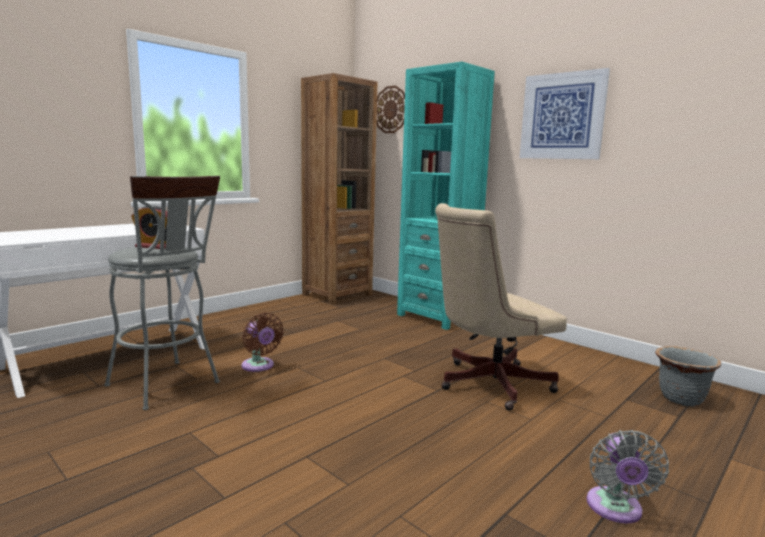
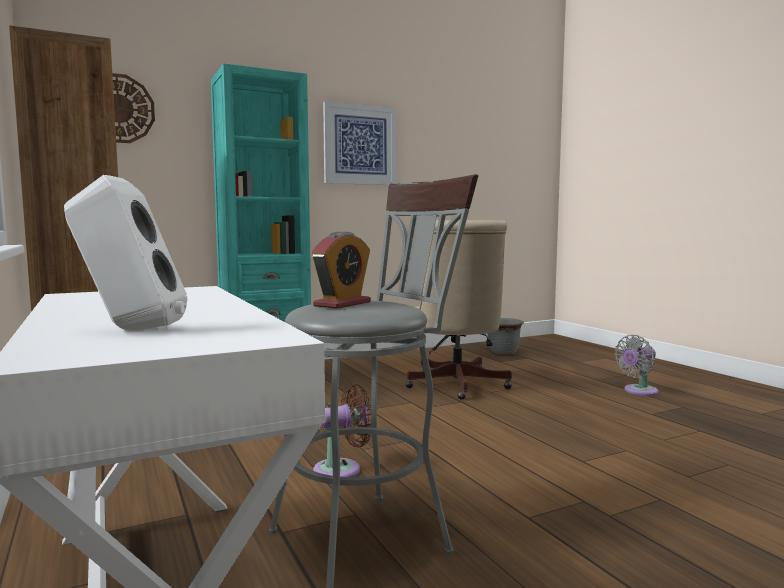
camera: 70 degrees left, 5 degrees down
(45, 233) = (129, 329): none -> white speaker
(615, 509) = (638, 391): grey fan -> grey fan turned 120 degrees clockwise

